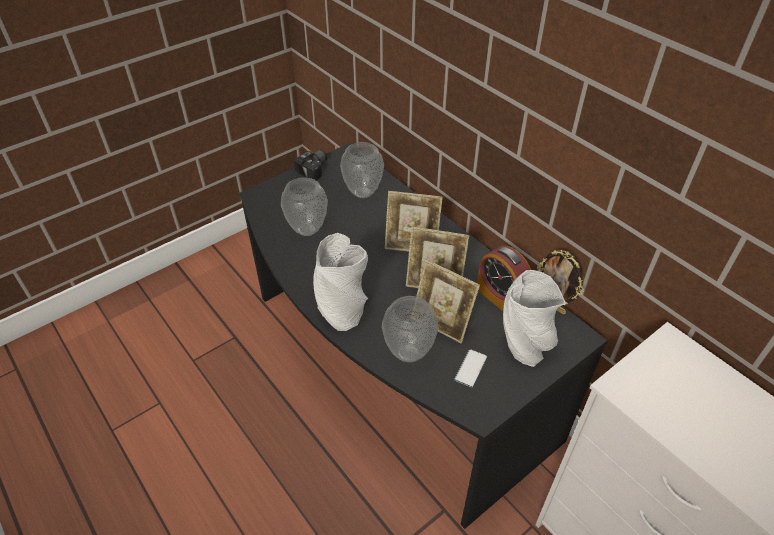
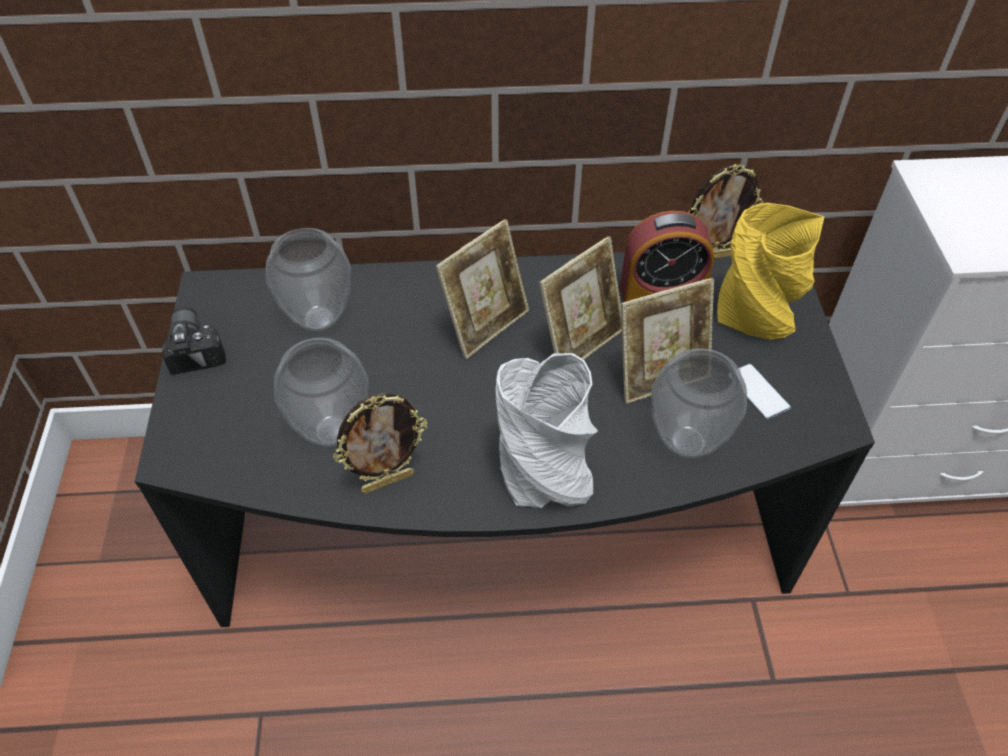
camera: 55 degrees left, 5 degrees up
(296, 260) = (387, 481): none -> picture frame
(525, 345) = (756, 318): grey vase -> yellow vase

